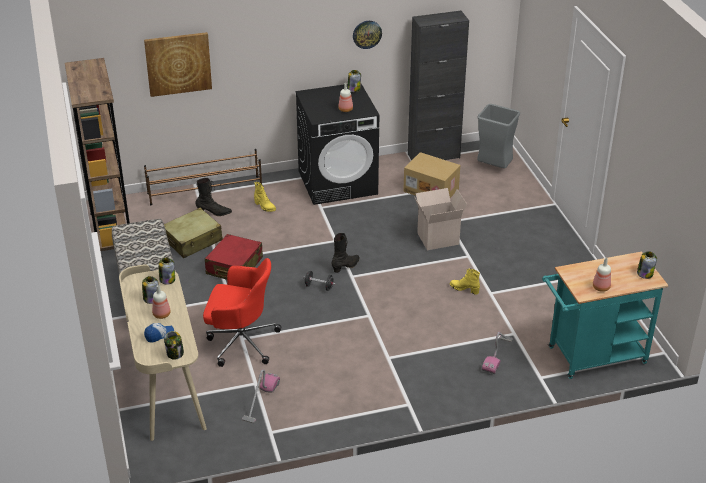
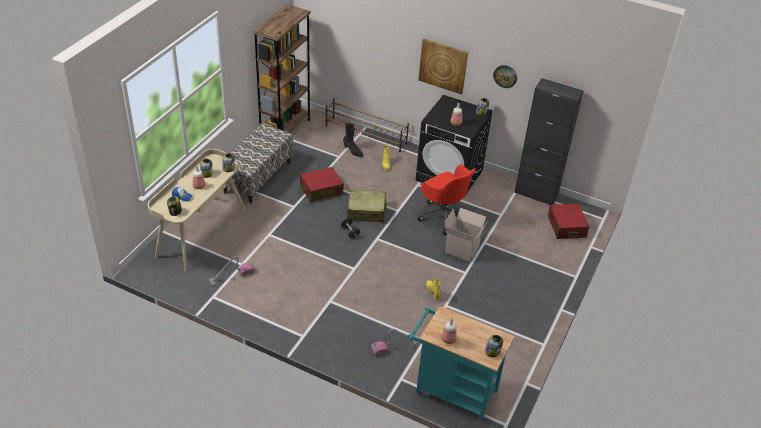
camera: 40 degrees right, 5 degrees up
(178, 63) = (366, 37): picture -> picture (443, 66)
(193, 240) = (320, 160): beige suitcase -> beige suitcase (366, 211)
(241, 341) = (266, 236): red office chair -> red office chair (444, 215)
(346, 266) = (382, 230): black boot -> none
(431, 190) = (502, 215): cardboard box -> none
(494, 168) = (566, 227): grey trash can -> red suitcase

